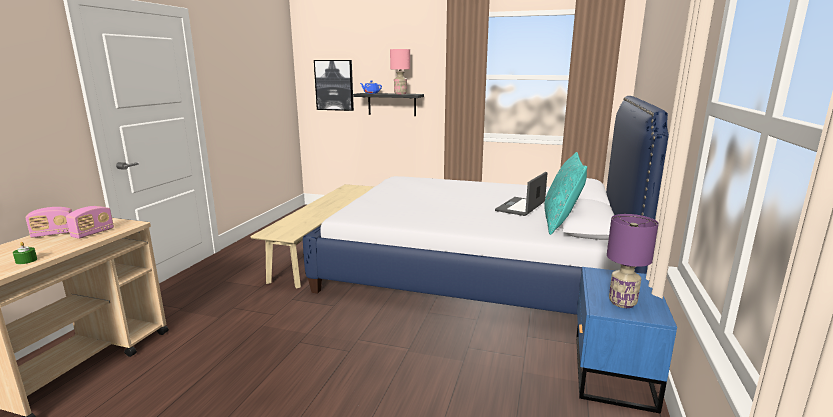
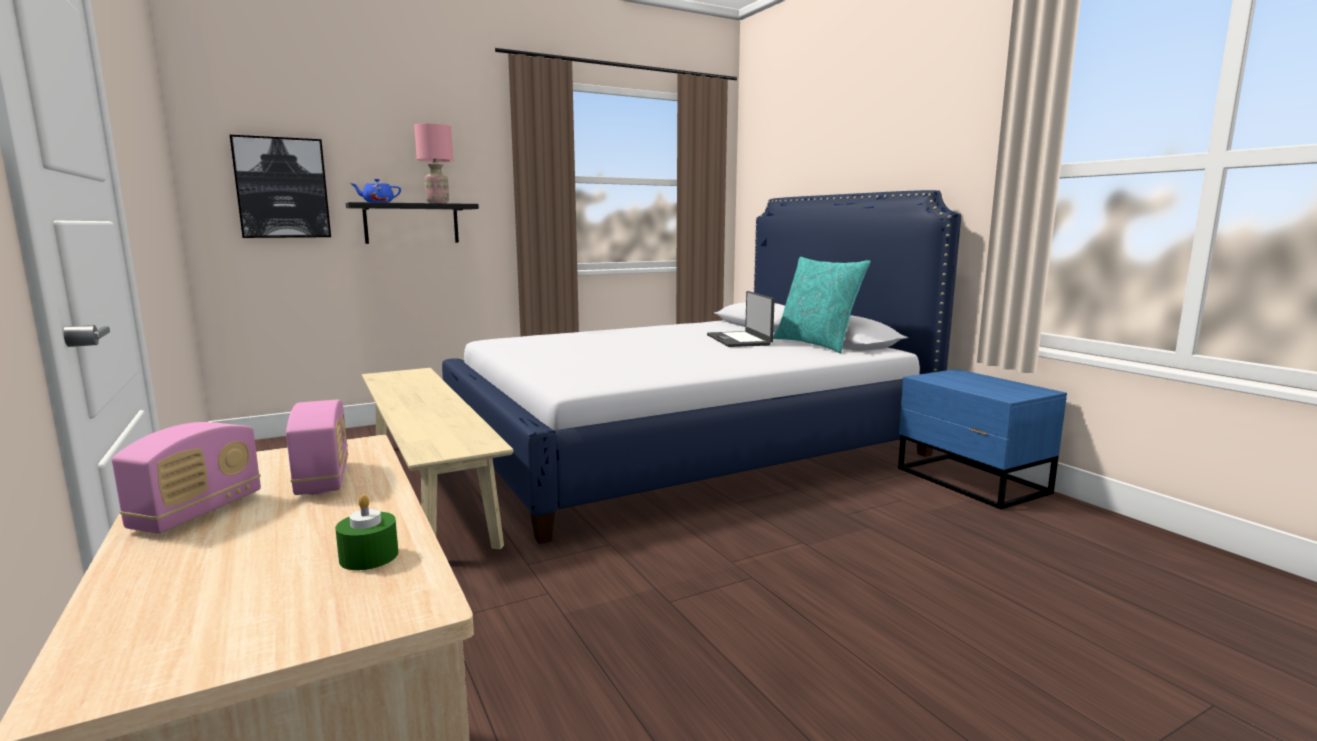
camera: 45 degrees left, 5 degrees down
(621, 303) = (1002, 390): purple table lamp -> none

